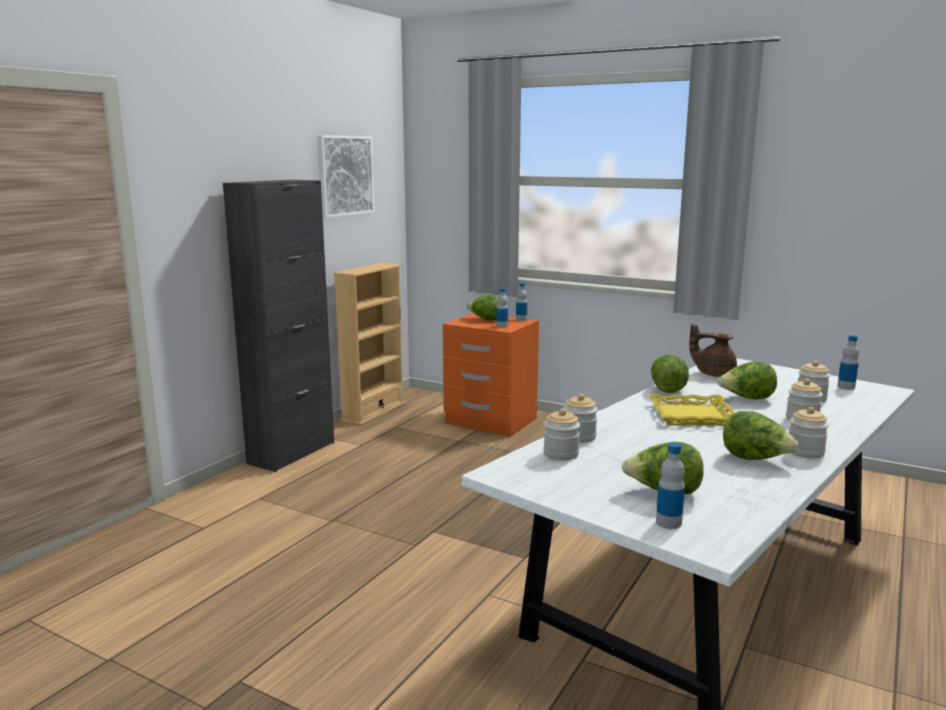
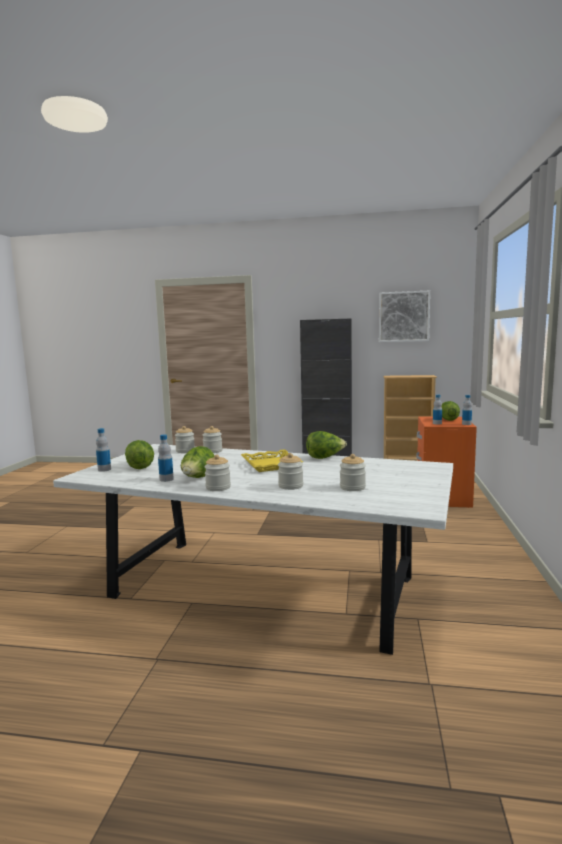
camera: 70 degrees right, 5 degrees down
(713, 374) = (385, 464): brown teapot -> none
(746, 399) = (326, 473): lettuce -> none
(846, 387) = (408, 497): bottle -> bottle (166, 479)

